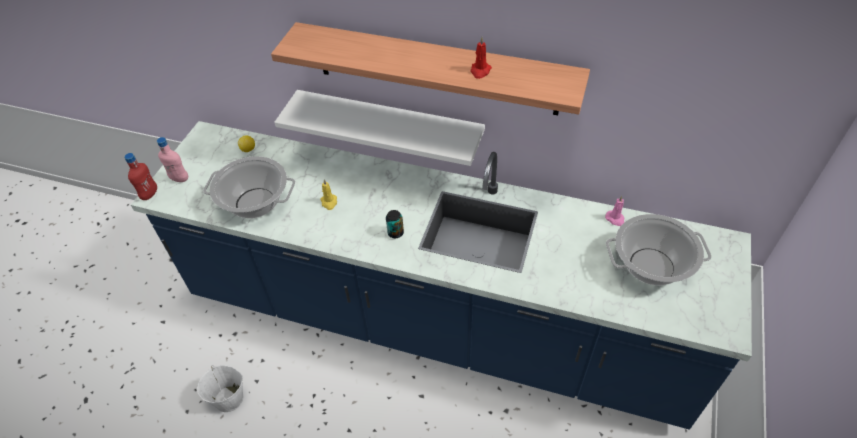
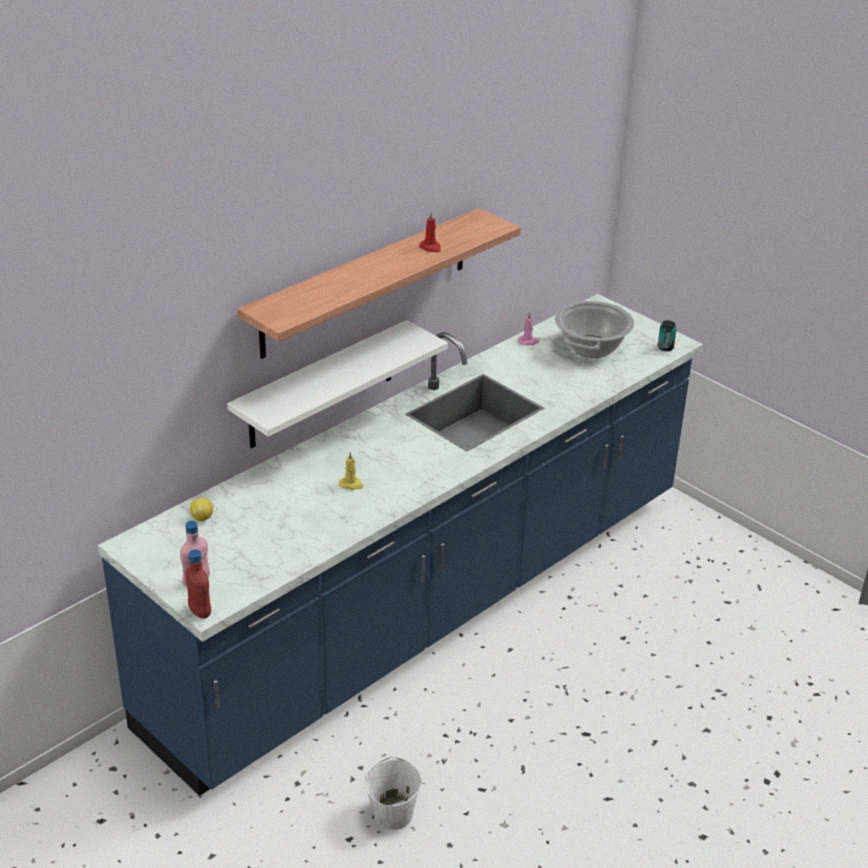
camera: 65 degrees left, 15 degrees down
(255, 203) = (301, 534): cooking pot -> none
(395, 233) = (434, 457): can -> can (665, 347)

